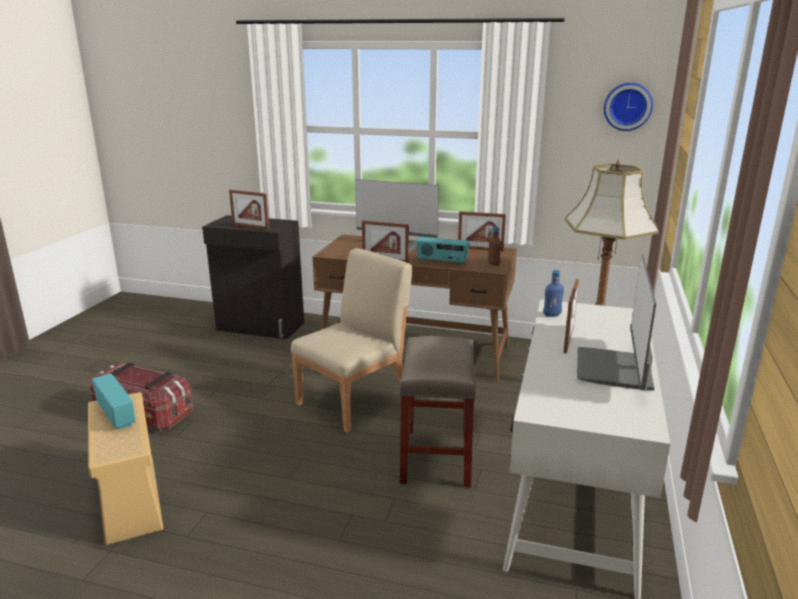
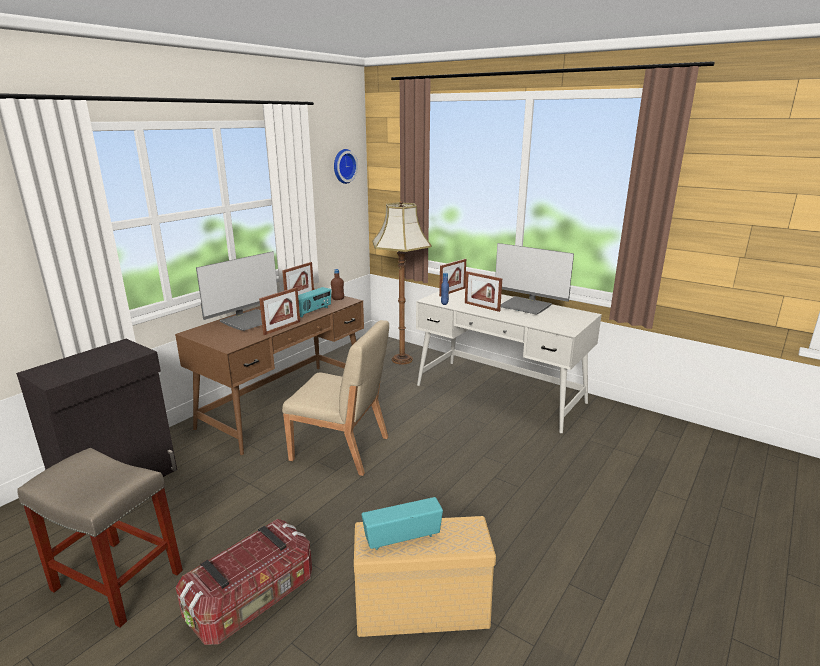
camera: 70 degrees left, 0 degrees up
(250, 226) = (105, 362): picture frame -> picture frame (452, 292)
(354, 400) = (341, 449): beige chair -> beige chair turned 135 degrees clockwise
(436, 456) = (443, 429): beige stool -> beige stool (116, 580)

